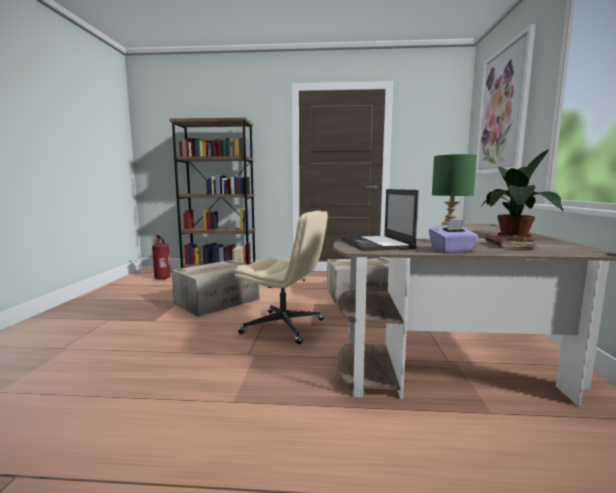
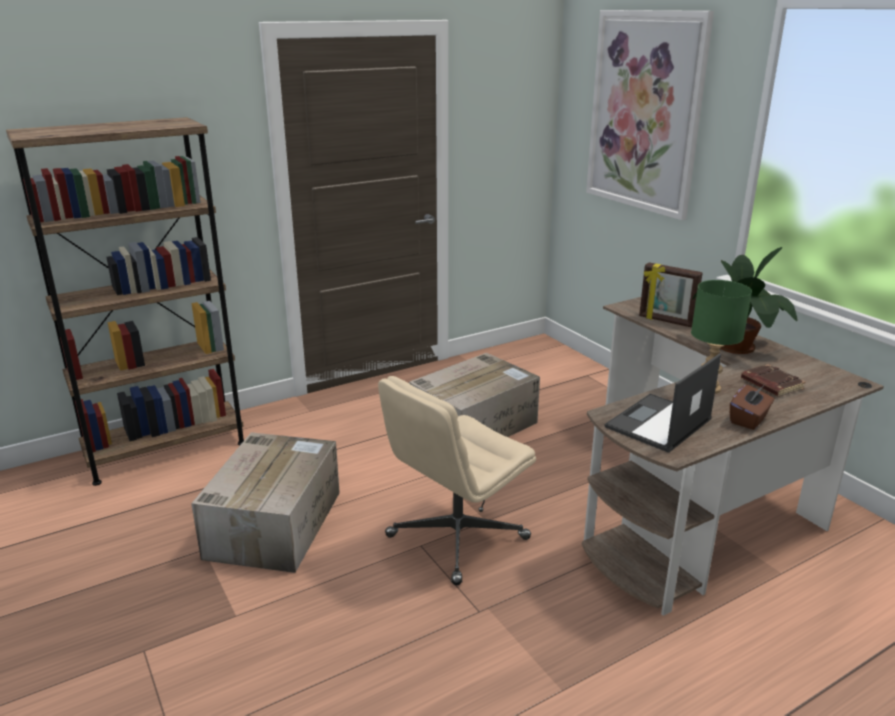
camera: 35 degrees left, 15 degrees up
(163, 278) = (55, 500): fire extinguisher -> none
(284, 326) = (456, 538): beige office chair -> beige office chair turned 150 degrees clockwise
(376, 244) = (658, 424): laptop -> laptop turned 90 degrees clockwise
(452, 250) = (749, 419): purple tissue box -> brown tissue box
(478, 228) = (666, 321): none -> picture frame

